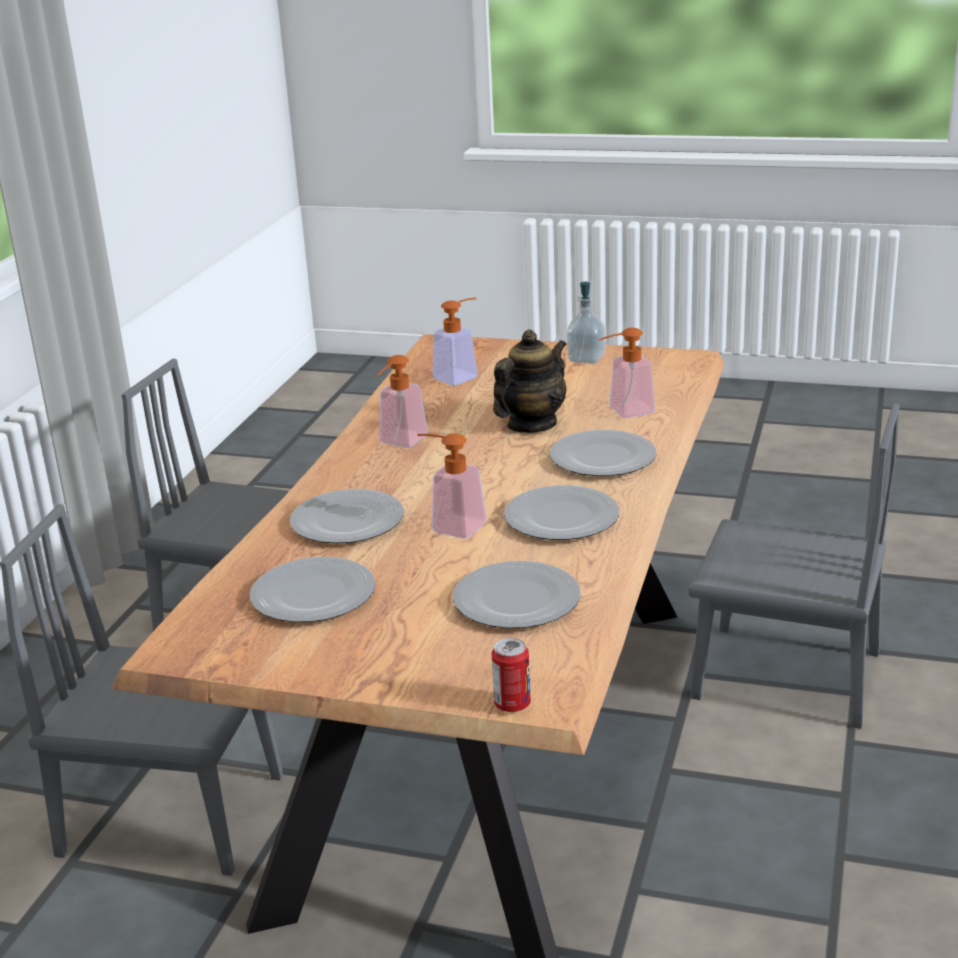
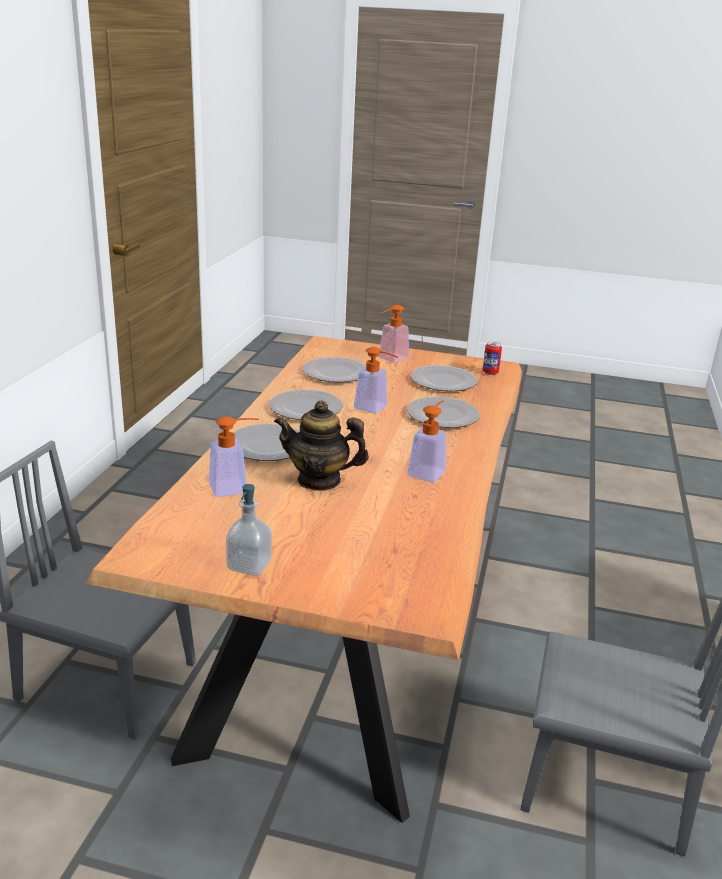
camera: 175 degrees right, 0 degrees up
(173, 815) = (550, 598): grey chair -> none
(461, 376) = (389, 548): soap dispenser -> soap dispenser (389, 359)
(512, 704) = (338, 342): can -> can (490, 372)
(531, 425) = (319, 480): teapot -> teapot turned 60 degrees clockwise

